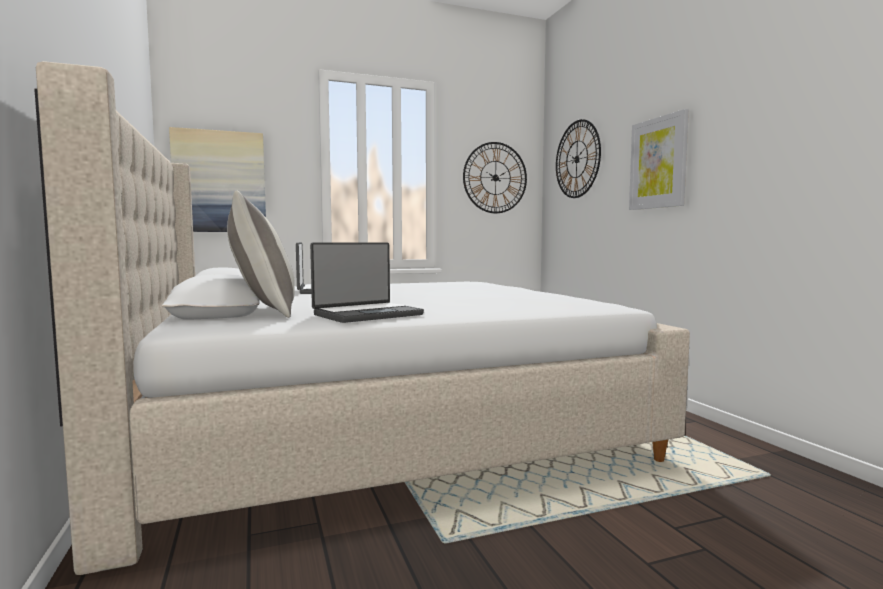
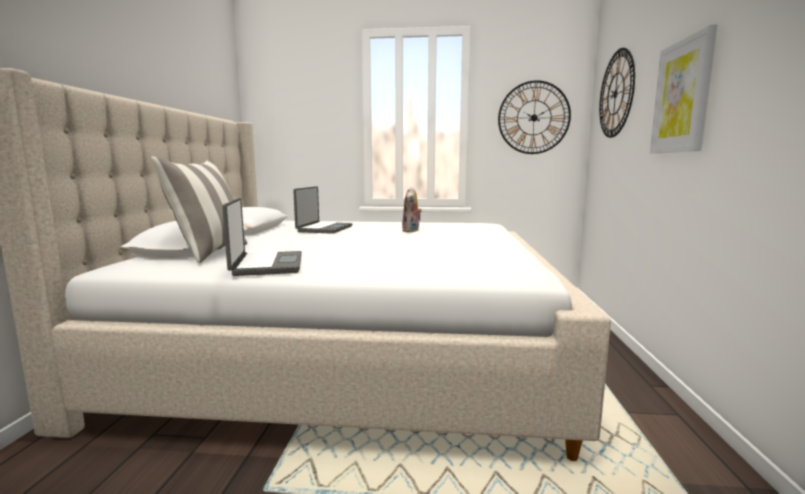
camera: 25 degrees right, 5 degrees up
(219, 182) = (285, 134): picture -> none
(367, 314) = (266, 265): laptop -> laptop turned 90 degrees counterclockwise
(421, 288) = (411, 231): none -> plush toy

